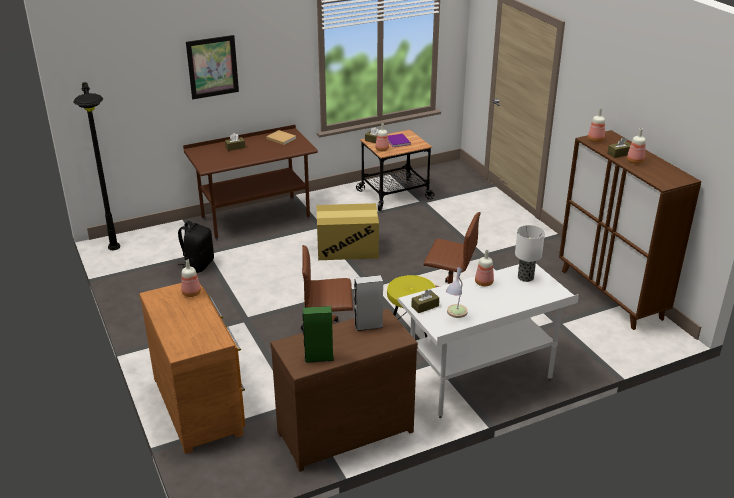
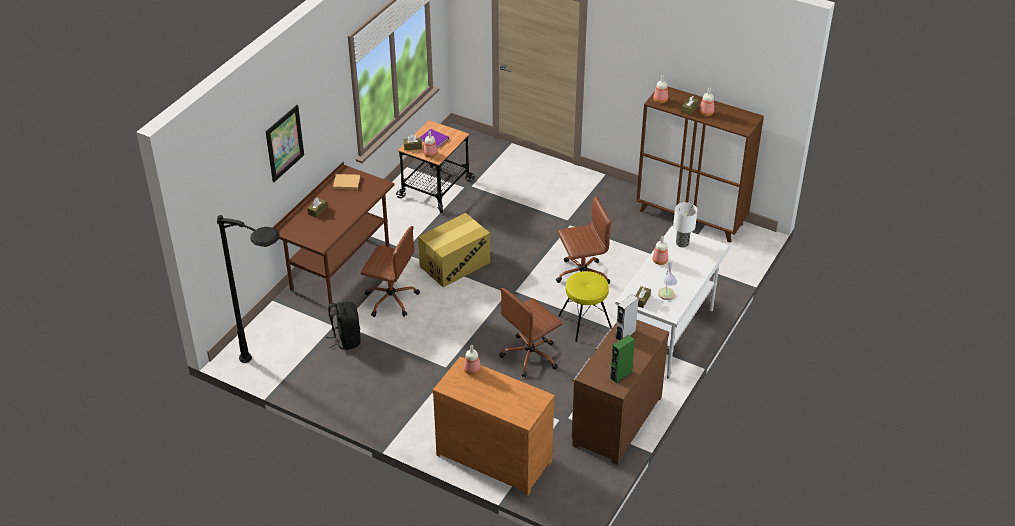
camera: 35 degrees left, 10 degrees up
(266, 252) = (390, 299): none -> brown office chair

